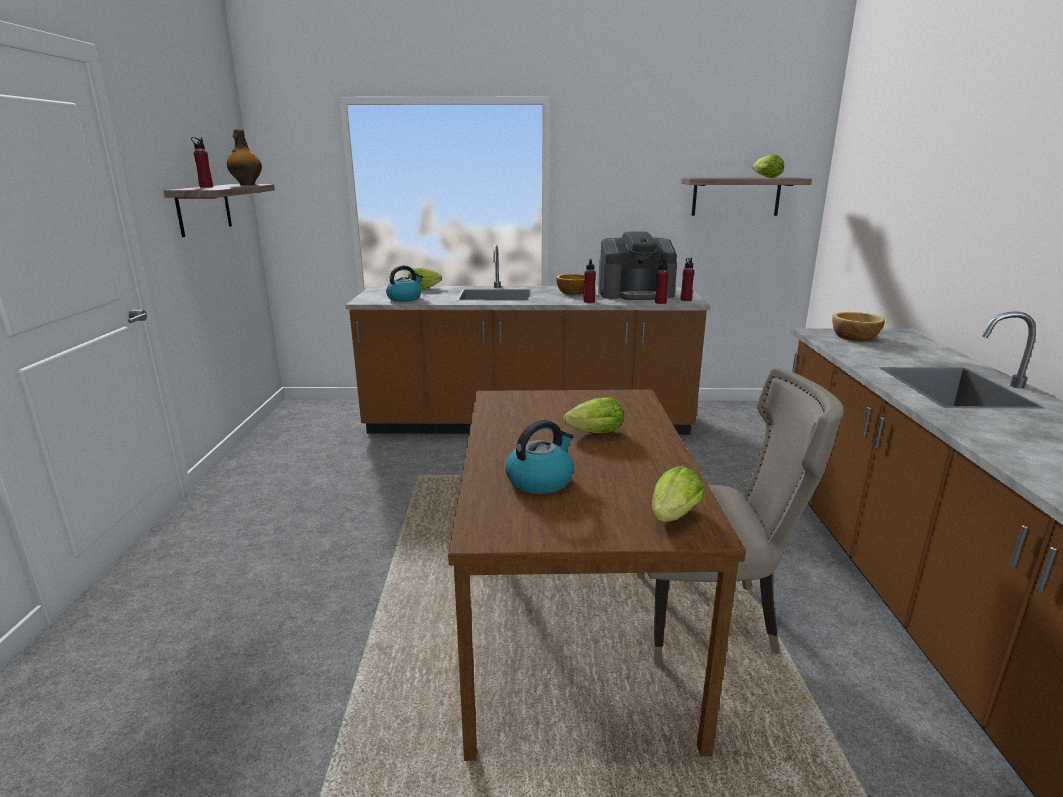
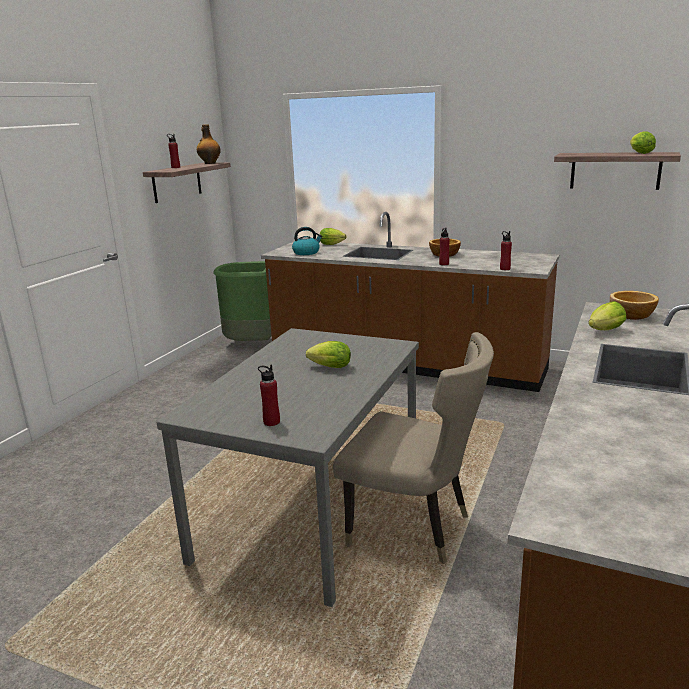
camera: 25 degrees right, 0 degrees up
(319, 424) = (252, 344): none -> green trash can
(540, 480) = (255, 391): kettle -> none
(574, 625) = (313, 510): brown dining table -> grey dining table
(635, 293) = (496, 259): coffee machine -> none
(672, 518) = (303, 427): lettuce -> lettuce (603, 331)
(686, 299) = (533, 268): red bottle -> red bottle (271, 422)

